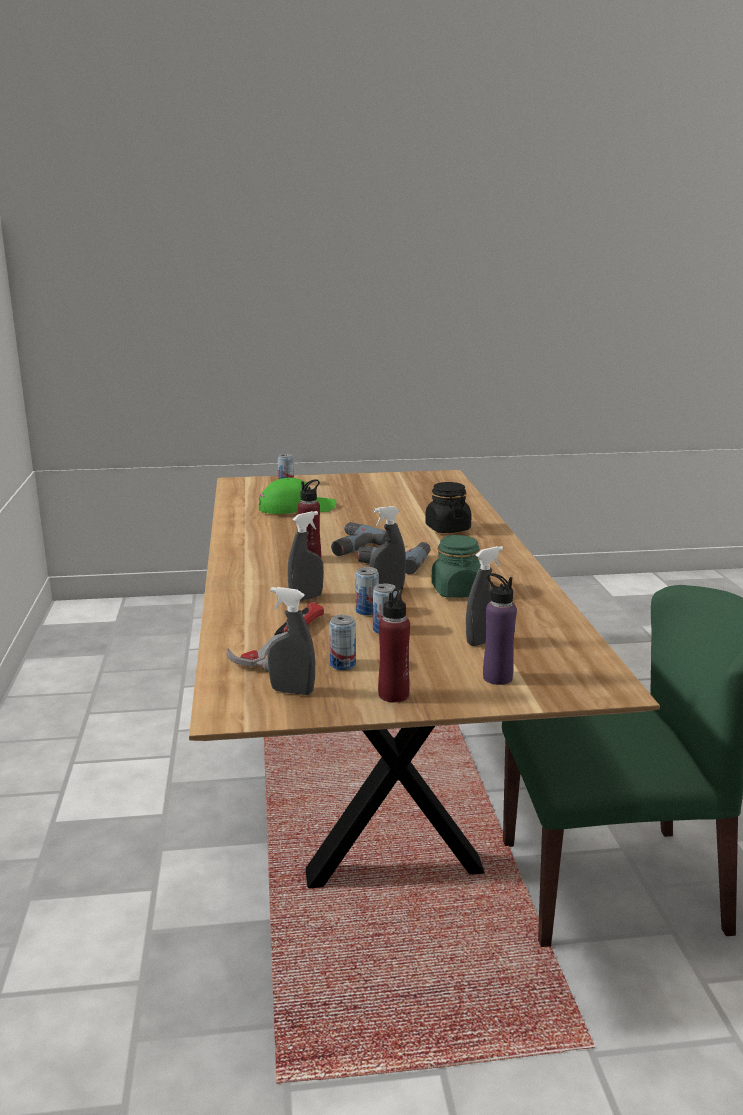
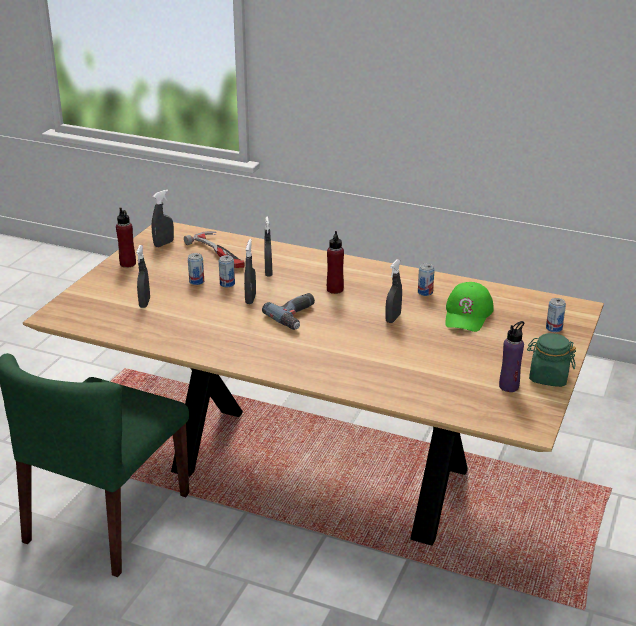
camera: 120 degrees right, 10 degrees up
(342, 528) = (393, 318): none -> grey spray bottle
(343, 664) = (173, 260): can -> can (425, 292)
(350, 546) = (347, 310): power drill -> none
(447, 528) = (347, 362): black jar -> none
(457, 591) = (219, 320): green jar -> green jar (548, 377)
(497, 677) = (105, 292): purple bottle -> purple bottle (509, 386)

